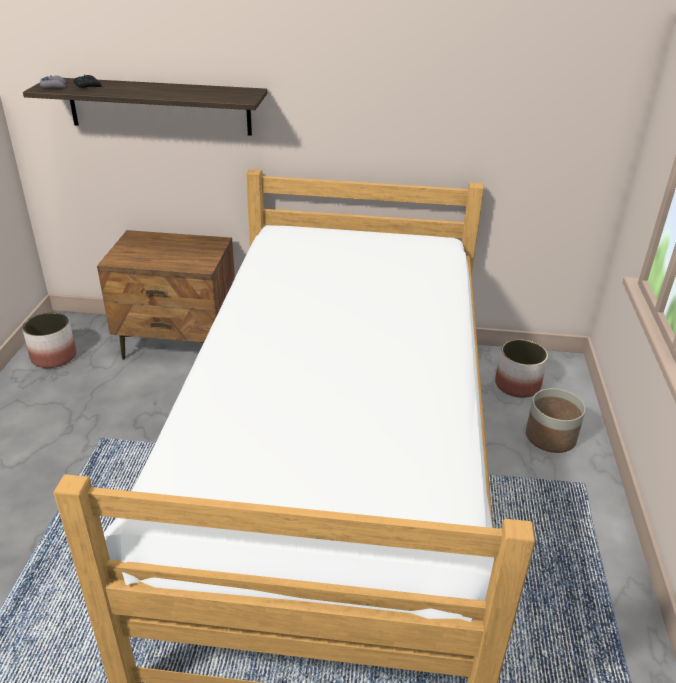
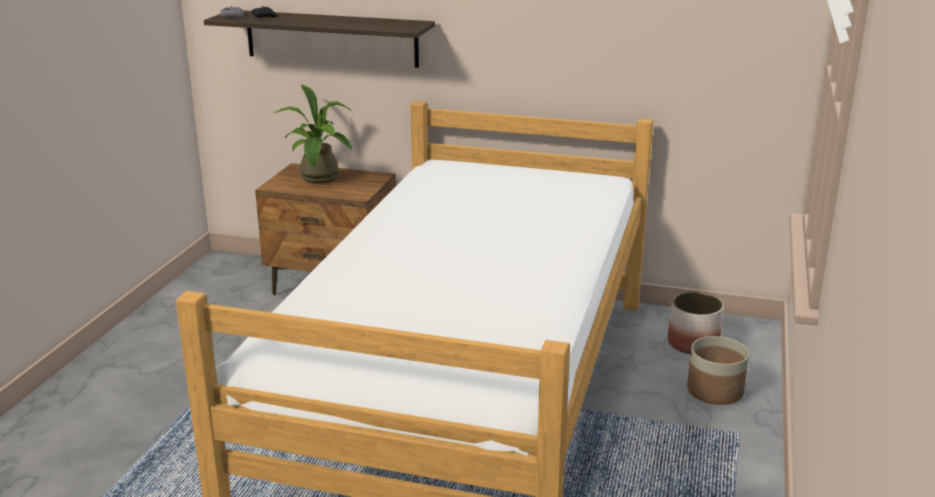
camera: 10 degrees right, 10 degrees down
(54, 357) = (205, 288): planter -> none
(159, 249) = (319, 179): none -> potted plant

